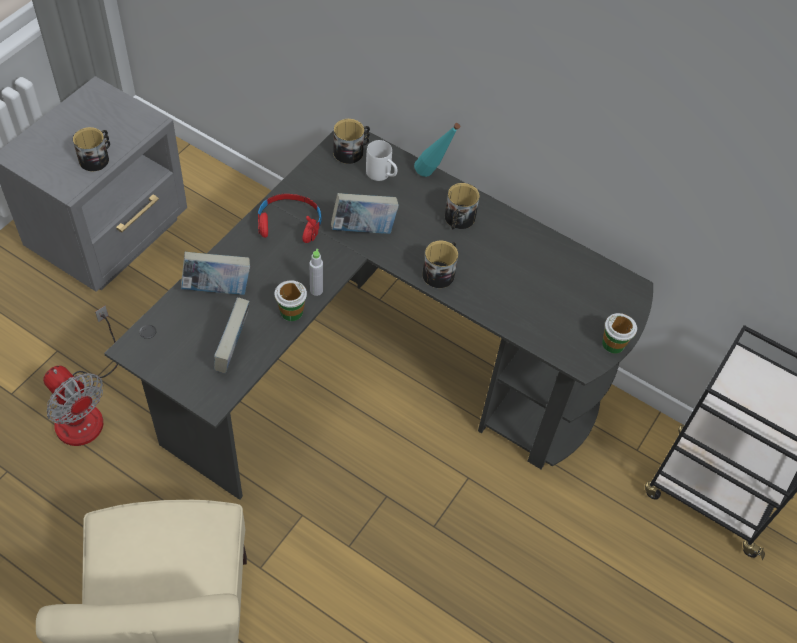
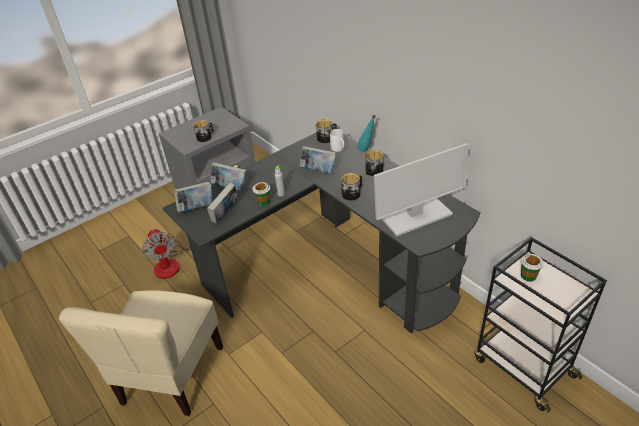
camera: 25 degrees right, 15 degrees down
(173, 344) = (197, 208): none -> book
(289, 224) = (280, 165): red headphones -> none
(558, 307) = (416, 217): none -> monitor
(613, 344) = (443, 238): cup -> cup (528, 276)

